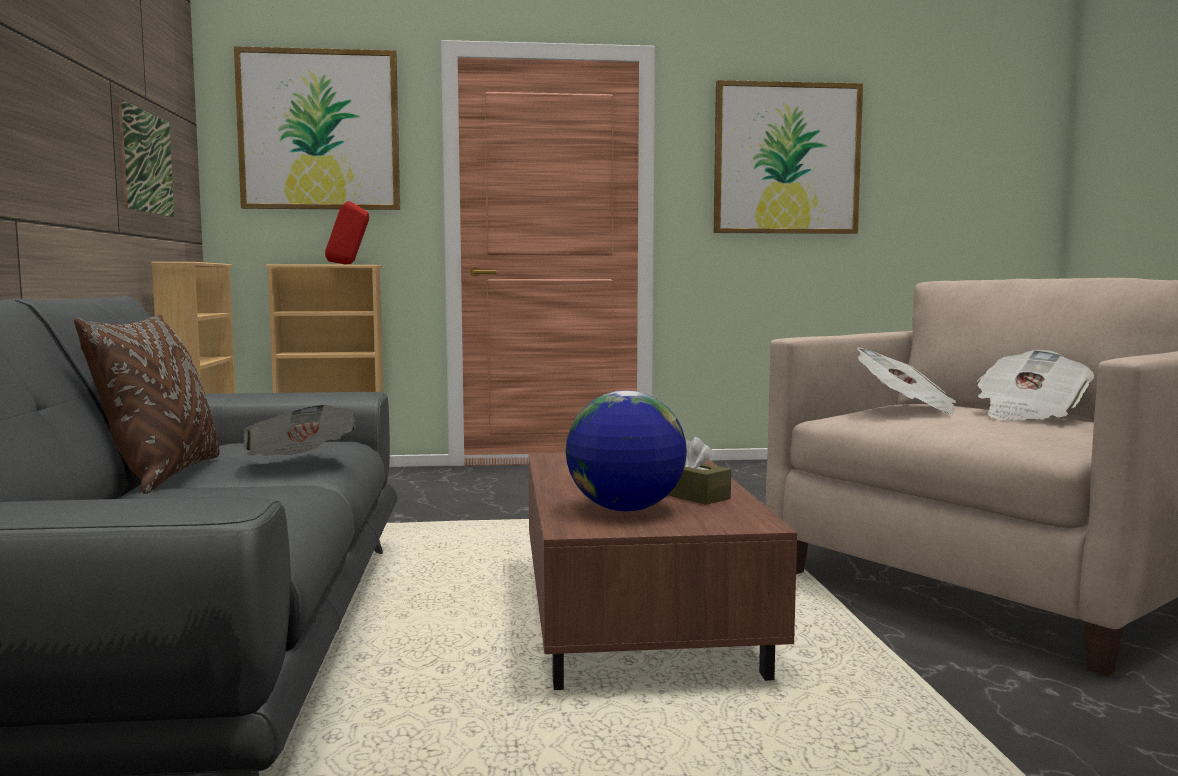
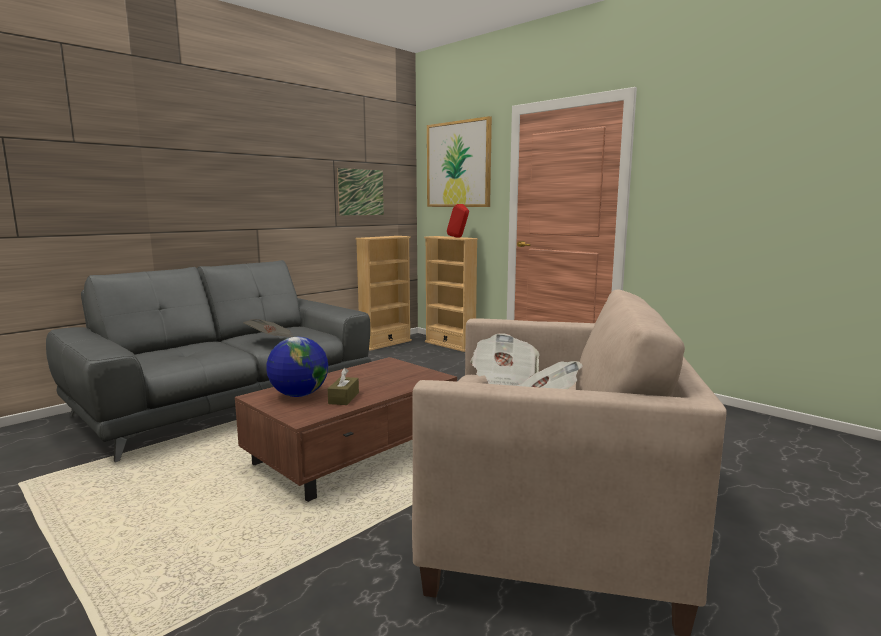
camera: 50 degrees right, 5 degrees up
(163, 475) = (232, 336): brown pillow -> none
(786, 159) = (735, 163): picture -> none

